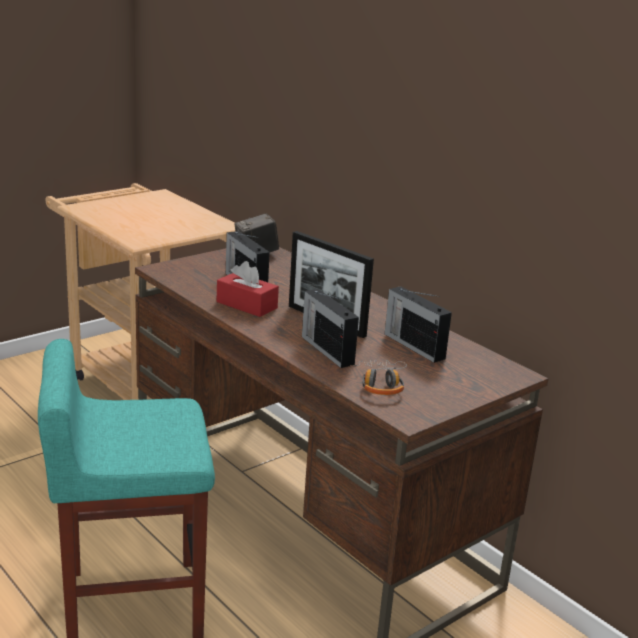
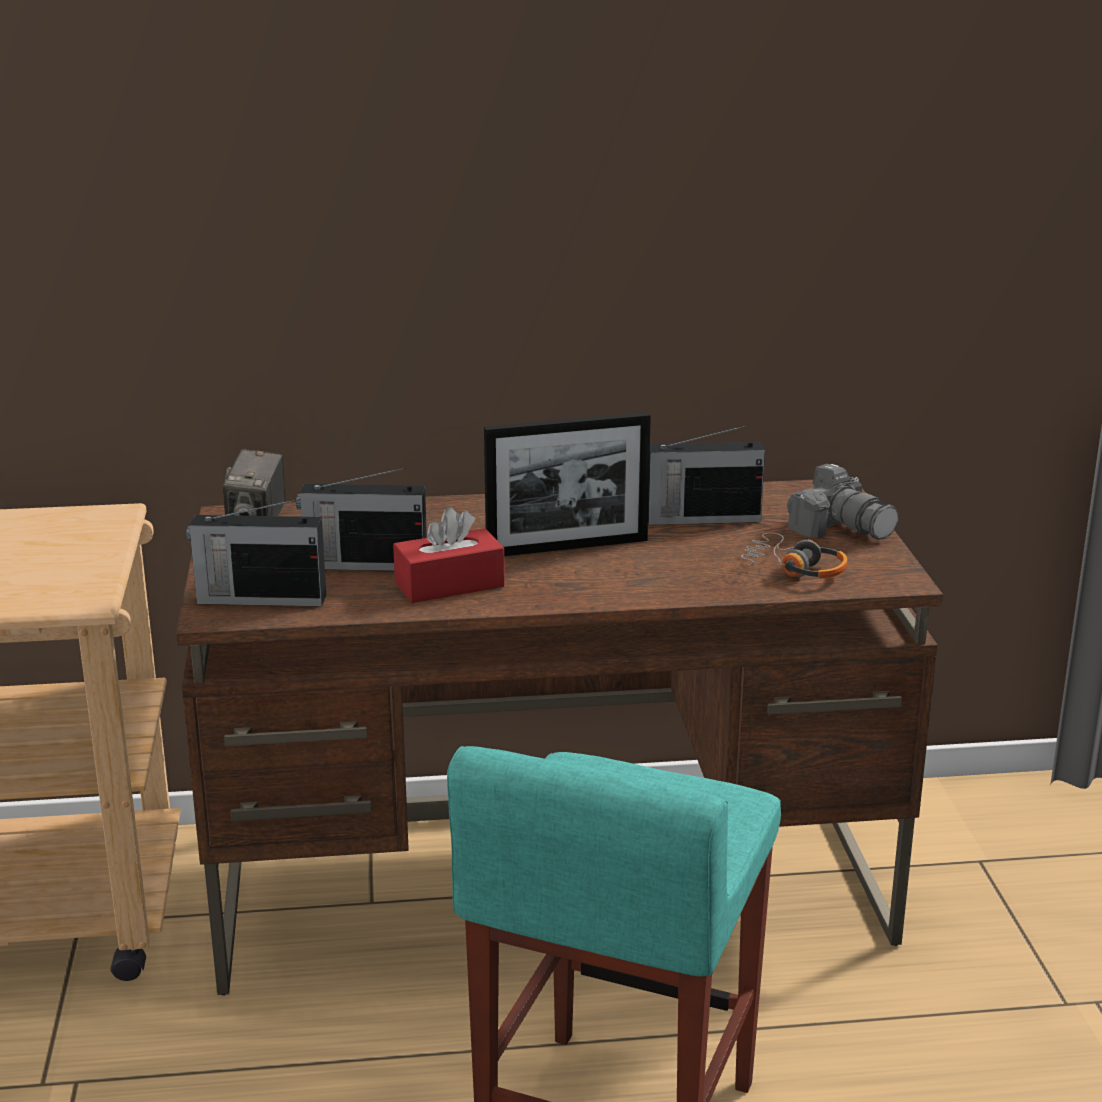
camera: 55 degrees left, 0 degrees up
(327, 350) = (662, 572): radio -> radio (259, 599)
(460, 387) = (841, 528): none -> camera

